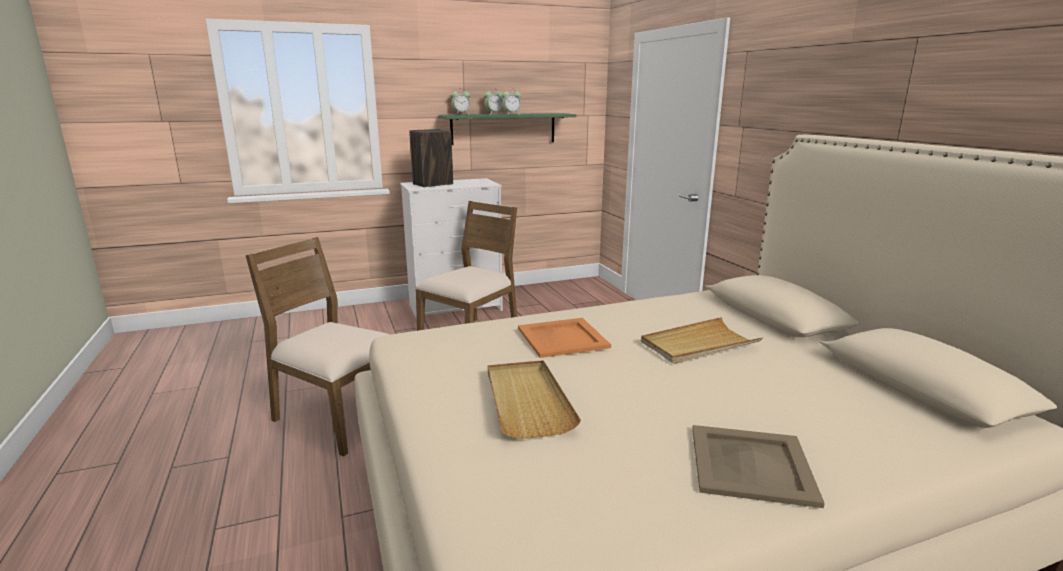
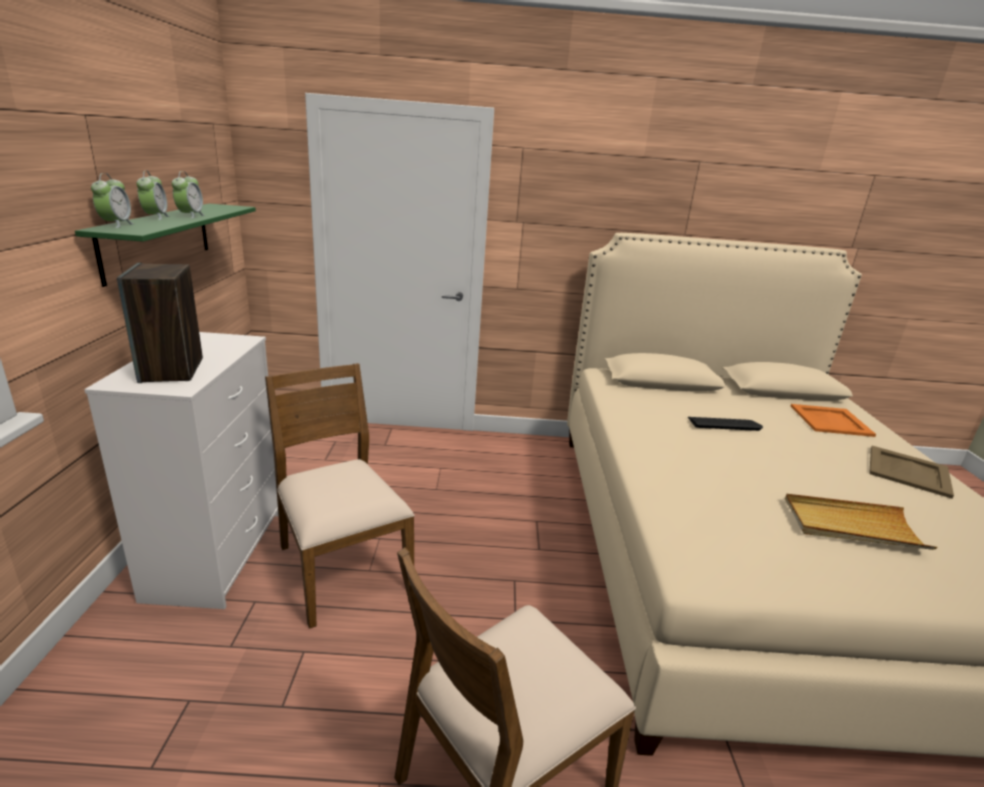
camera: 70 degrees left, 5 degrees up
(562, 338) = (711, 473): orange tray -> orange tray (831, 421)
(699, 344) = (723, 424): beige tray -> keyboard

